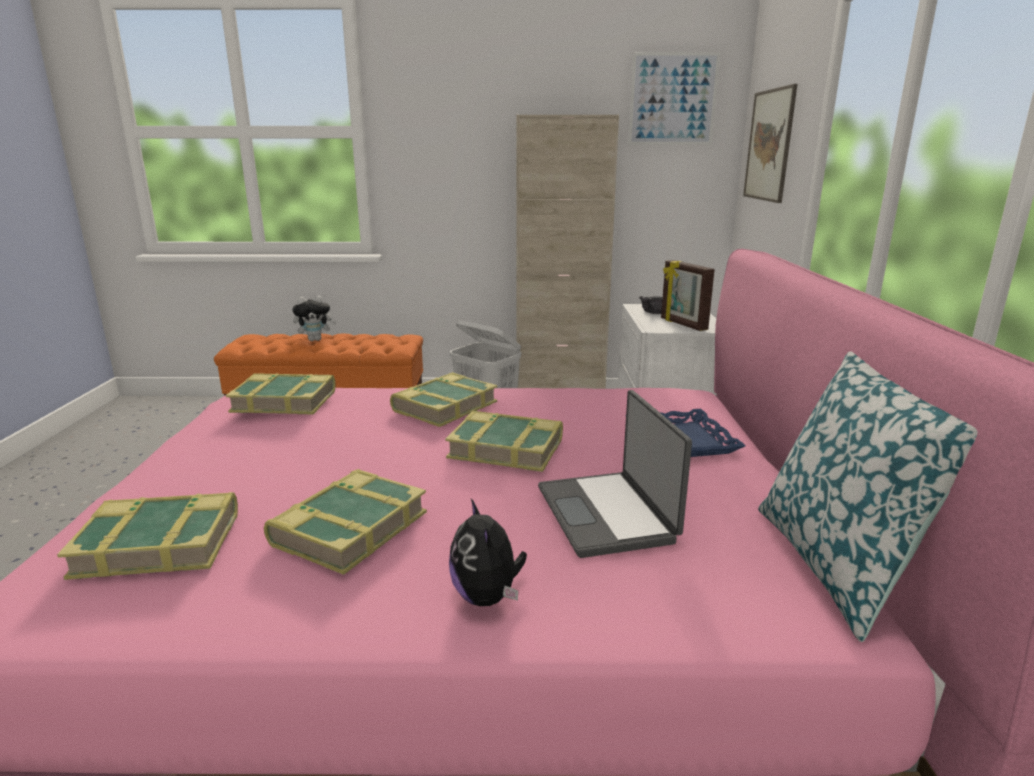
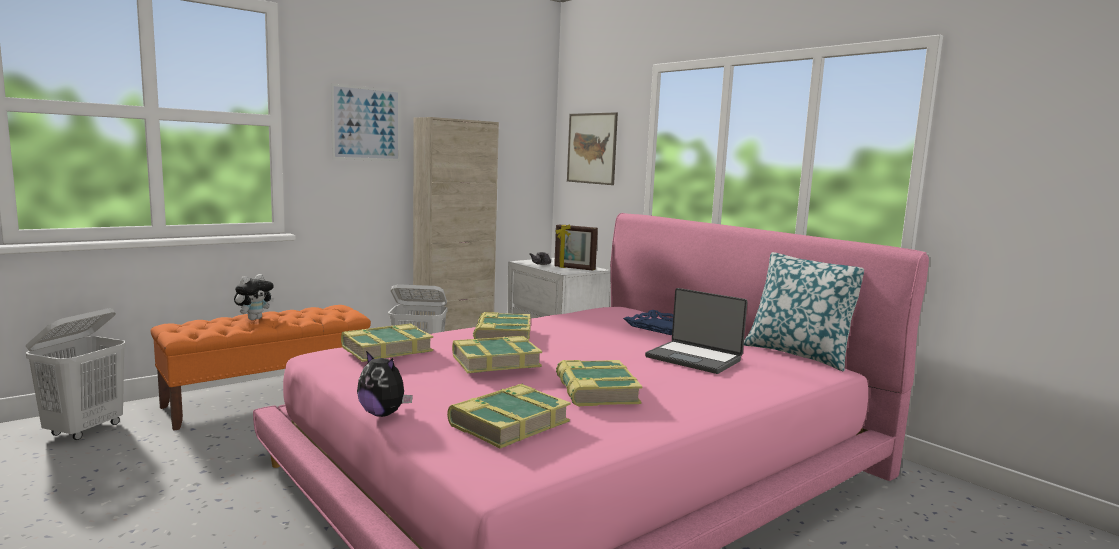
camera: 40 degrees left, 10 degrees down
(188, 416) = (85, 430): none -> white laundry basket
(487, 597) = (710, 395): plush toy -> plush toy (383, 414)
(506, 448) = (590, 345): book -> book (495, 361)
(673, 99) = (514, 113): picture -> picture (366, 123)

